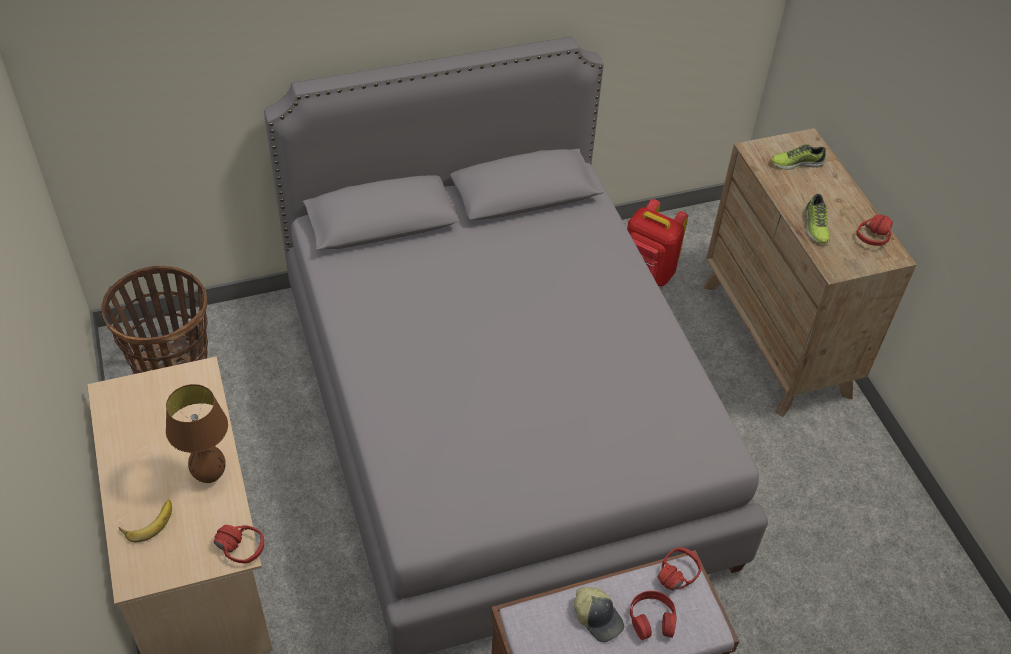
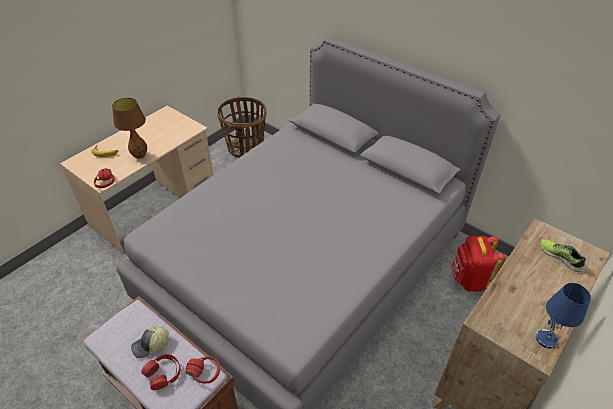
camera: 60 degrees right, 5 degrees down
(598, 617) = (151, 345): cap -> cap turned 45 degrees clockwise
(815, 226) = (511, 292): shoe -> none
(879, 240) = (545, 338): red headphones -> blue table lamp

